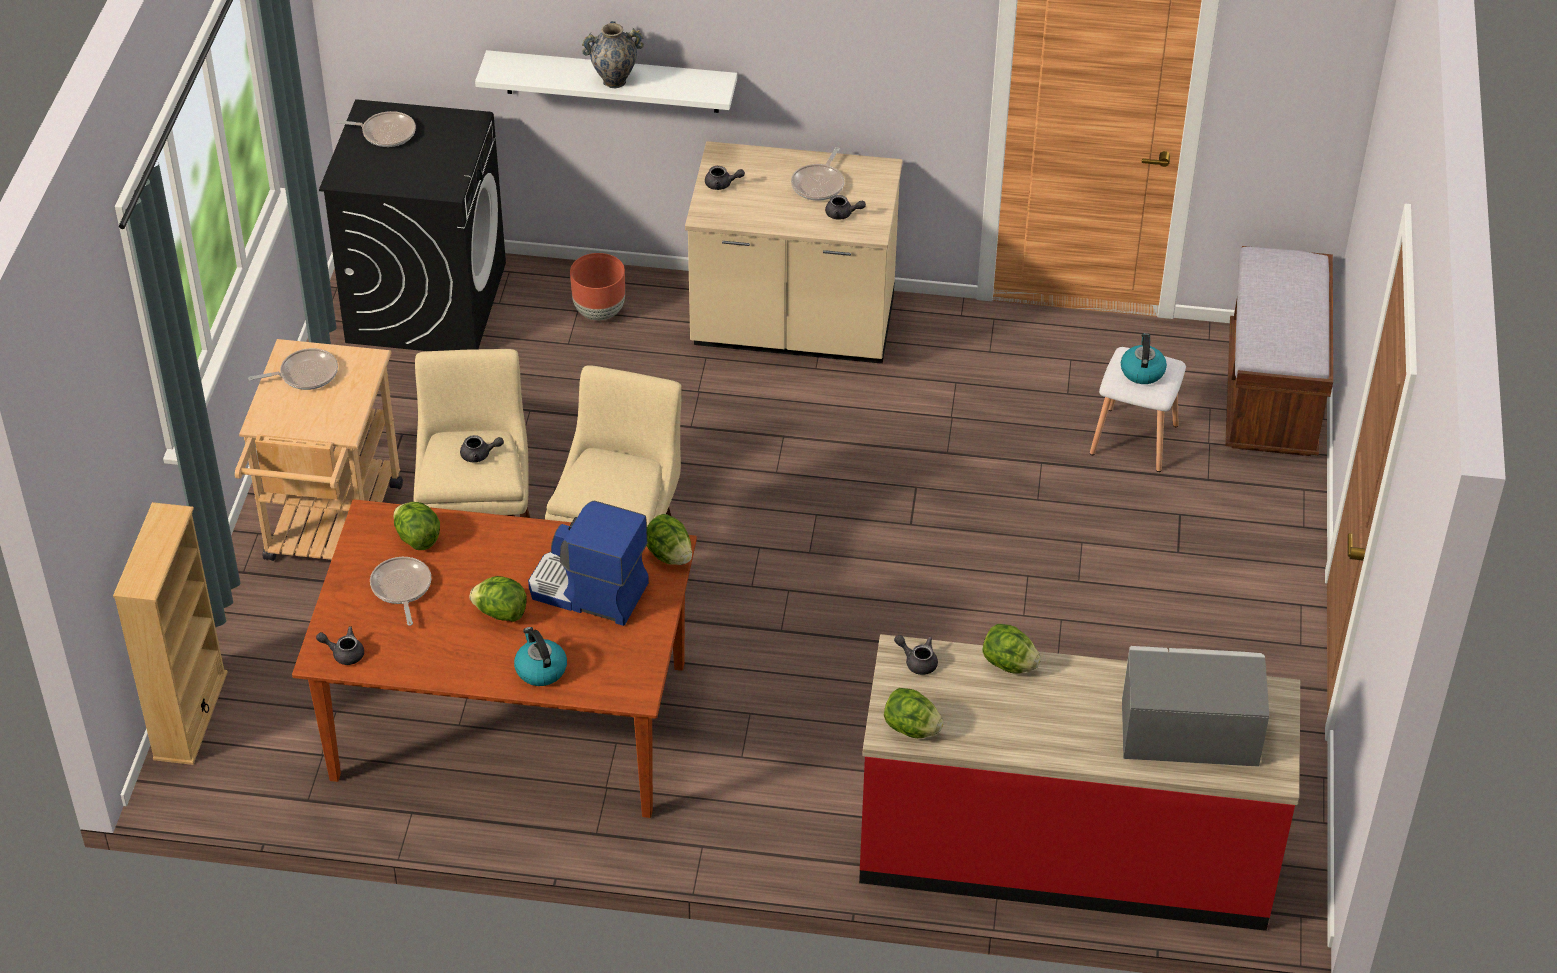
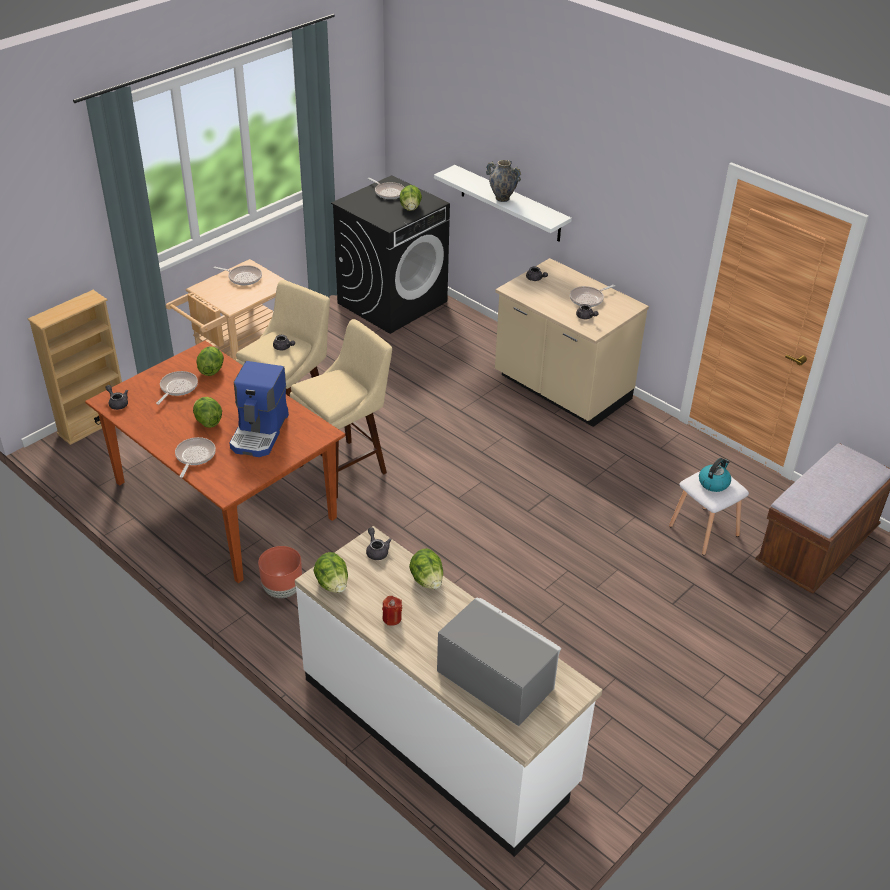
camera: 35 degrees right, 5 degrees down
(540, 669) = (194, 456): kettle -> frying pan
(587, 591) = (260, 432): coffee machine -> coffee machine turned 135 degrees counterclockwise
(598, 312) = (469, 340): brown planter -> brown planter (282, 590)
(669, 555) = (320, 436): lettuce -> lettuce (410, 208)
(1017, 729) = (392, 618): none -> red candle
(1066, 849) = (438, 731): red counter -> white counter

